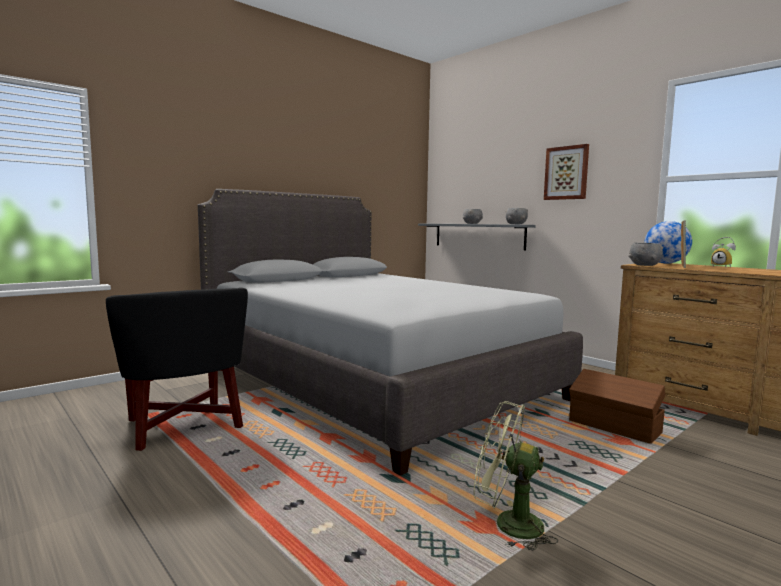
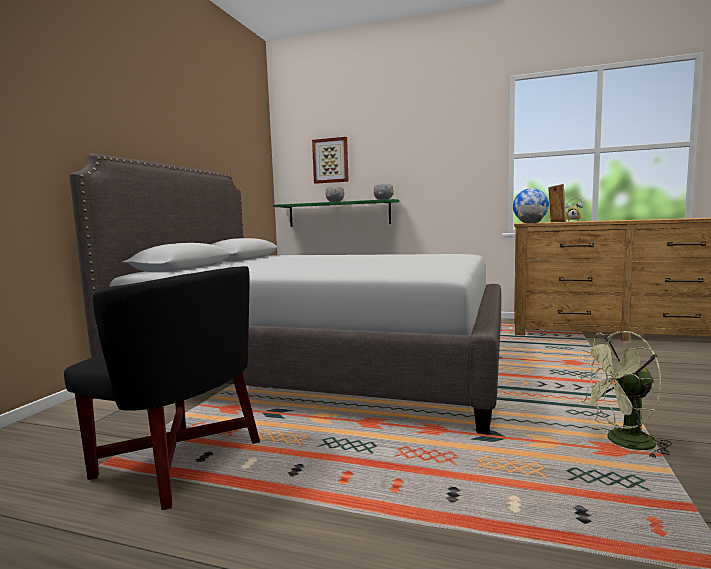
camera: 30 degrees left, 0 degrees up
(478, 236) = (338, 214): grey shelf -> green shelf
(566, 173) = (426, 152): picture -> picture (330, 160)
(614, 427) = (553, 355): brown storage box -> none

